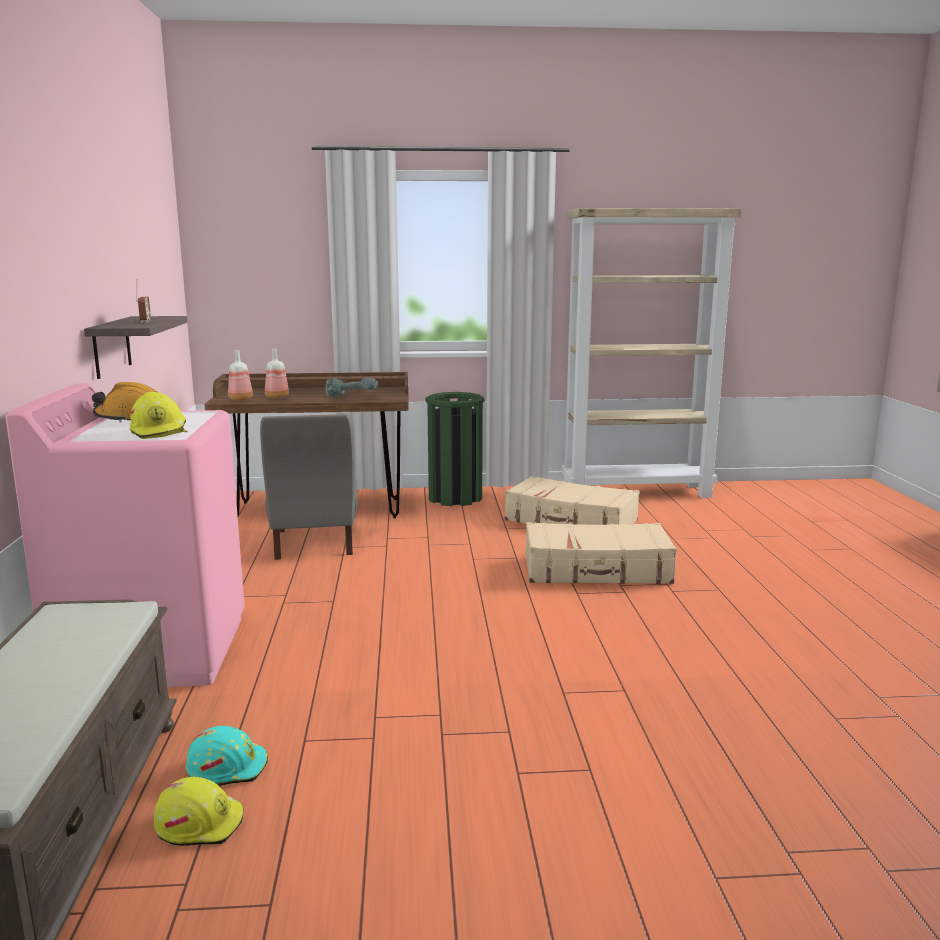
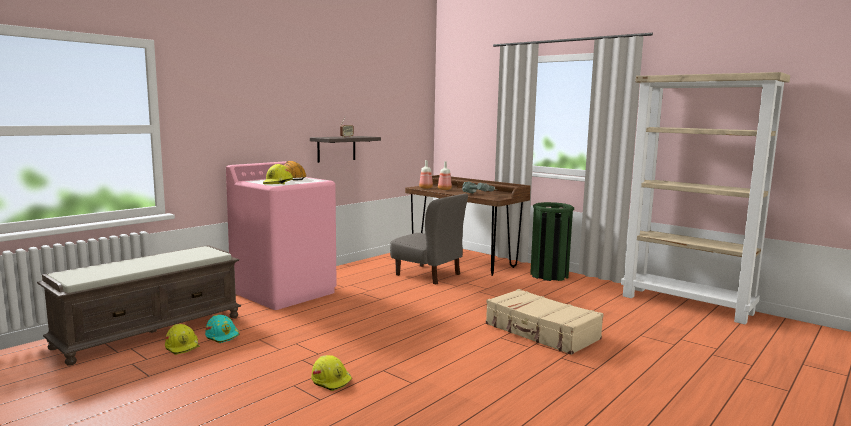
camera: 45 degrees right, 5 degrees down
(314, 542) = (428, 274): grey chair -> grey chair turned 90 degrees counterclockwise
(543, 738) = (332, 380): none -> yellow hard hat
(571, 521) = (591, 305): beige suitcase -> none

